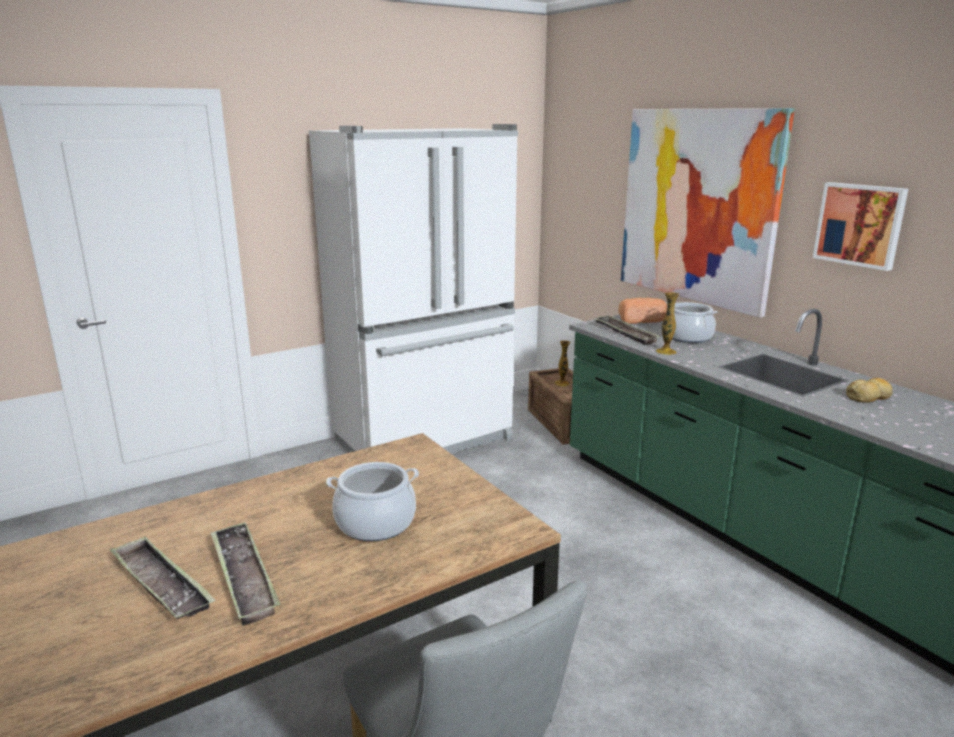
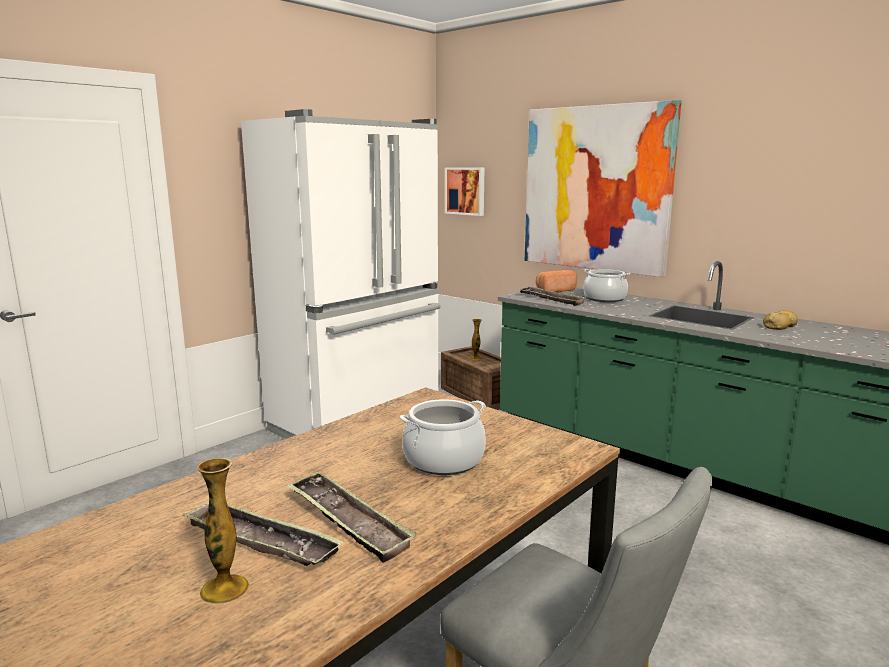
camera: 15 degrees left, 5 degrees down
(666, 352) = (597, 309): vase -> vase (224, 589)
(860, 224) = (746, 190): picture -> picture (465, 191)

